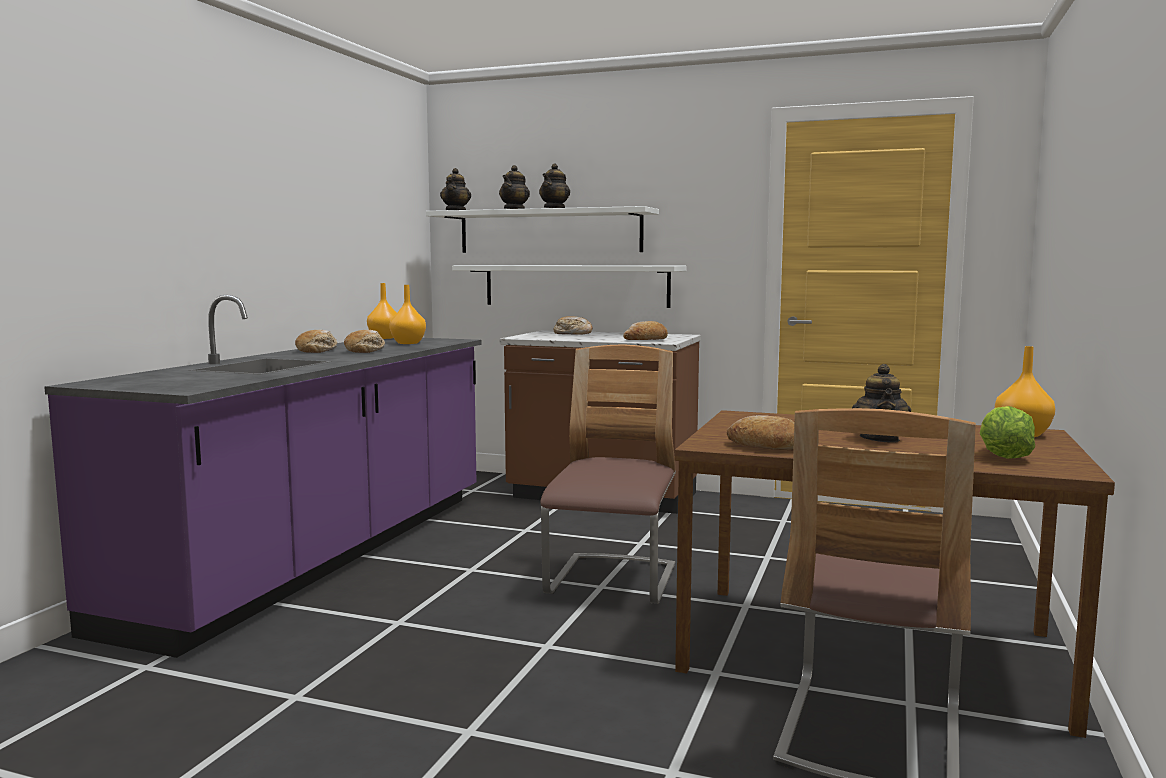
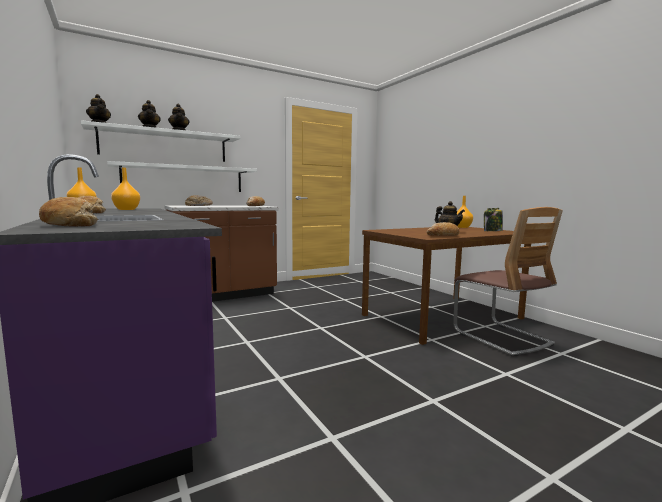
camera: 50 degrees left, 0 degrees up
(365, 350) = (130, 212): bread -> bread (70, 225)
(612, 582) = (320, 324): chair -> none
(1003, 457) = (492, 231): lettuce -> jar

